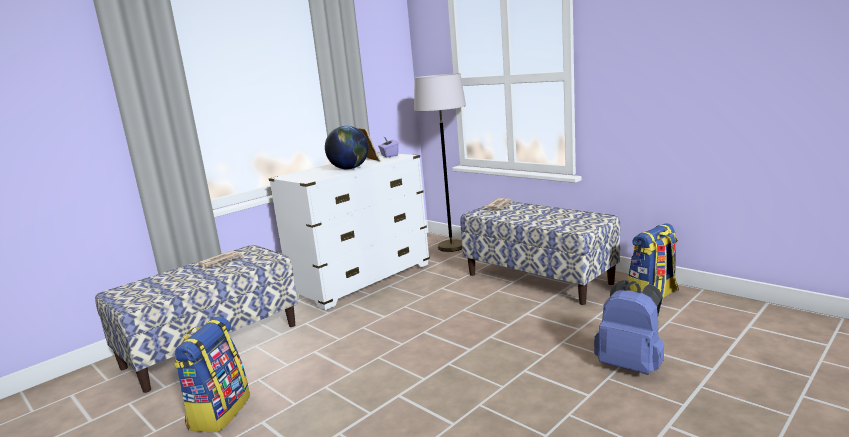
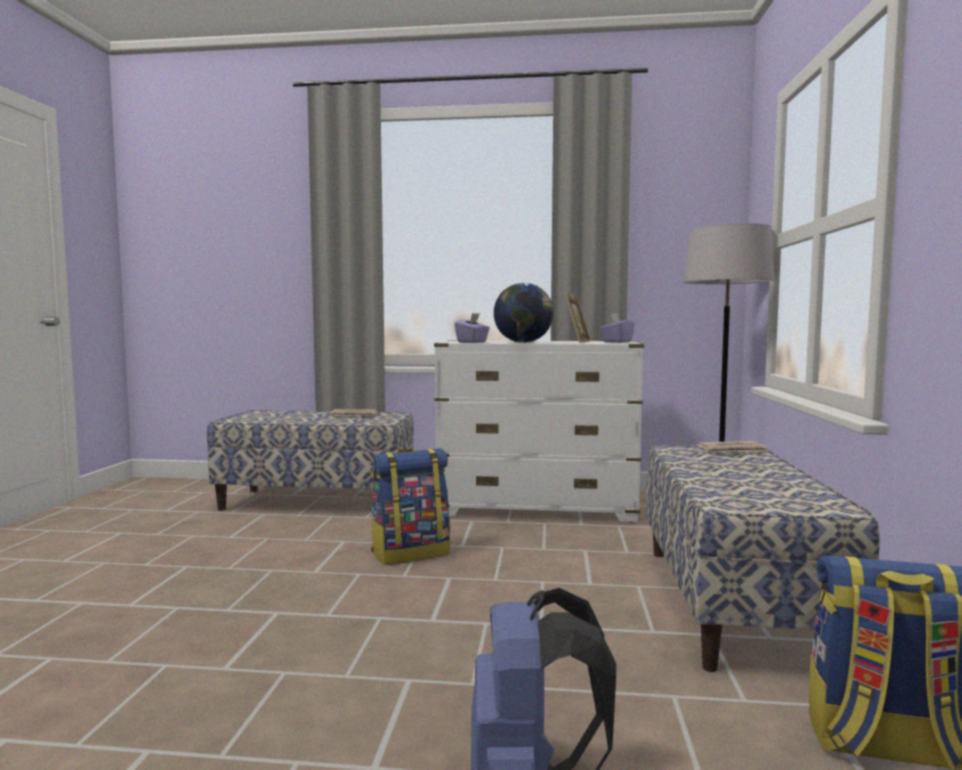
camera: 50 degrees right, 10 degrees down
(219, 412) = (197, 544): backpack -> backpack (411, 553)
(317, 176) = (472, 342): none -> purple tissue box

